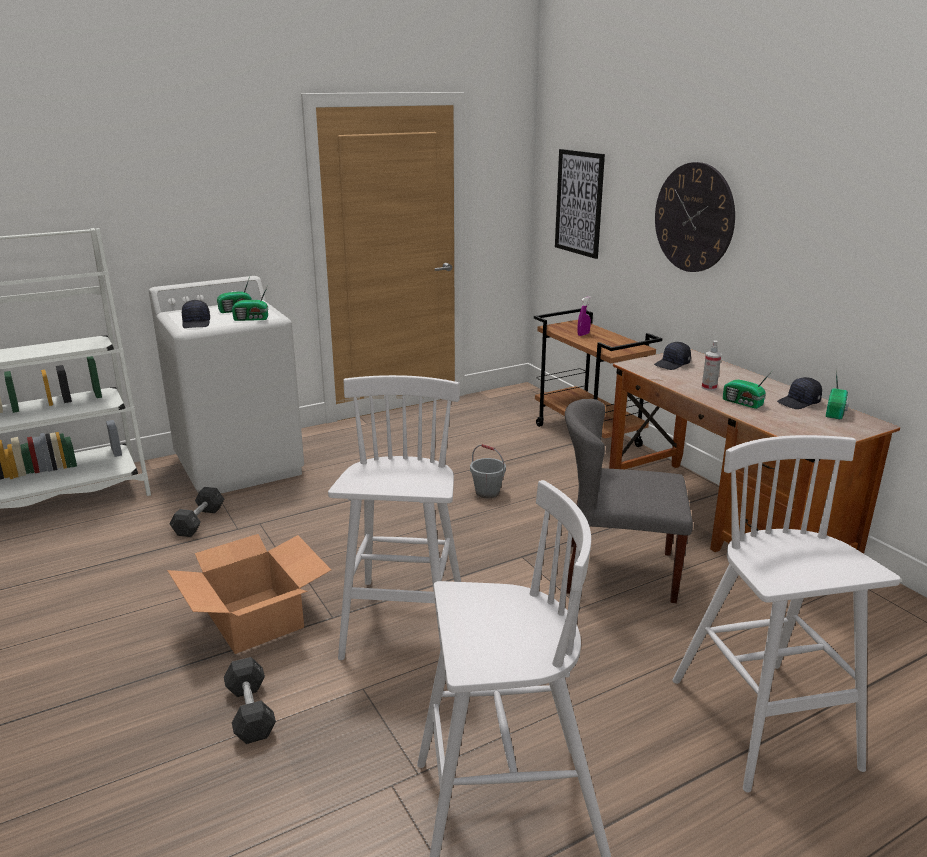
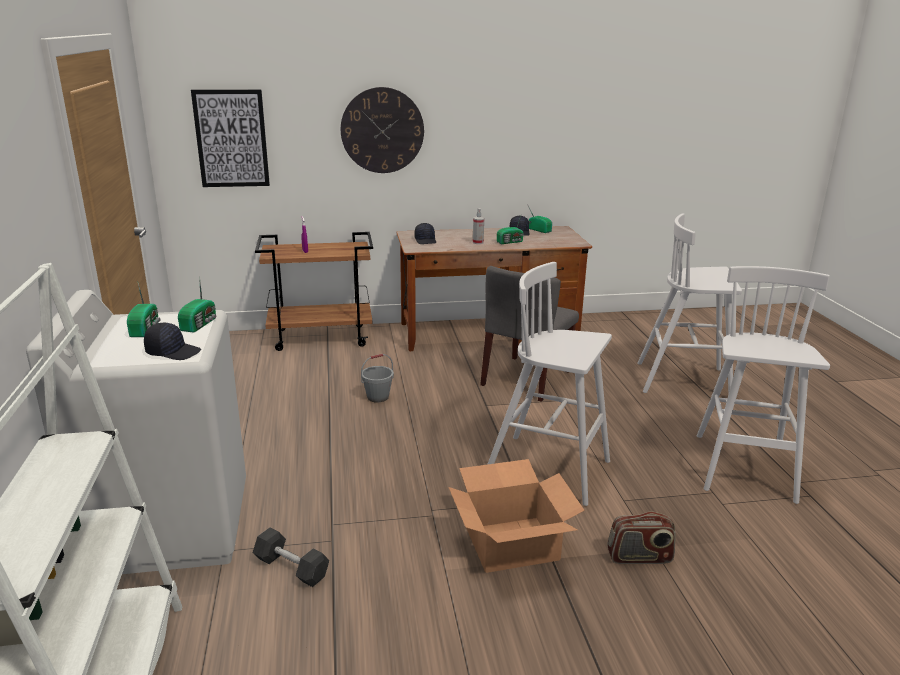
camera: 70 degrees left, 0 degrees up
(250, 712) = (639, 557): grey dumbbell -> radio

